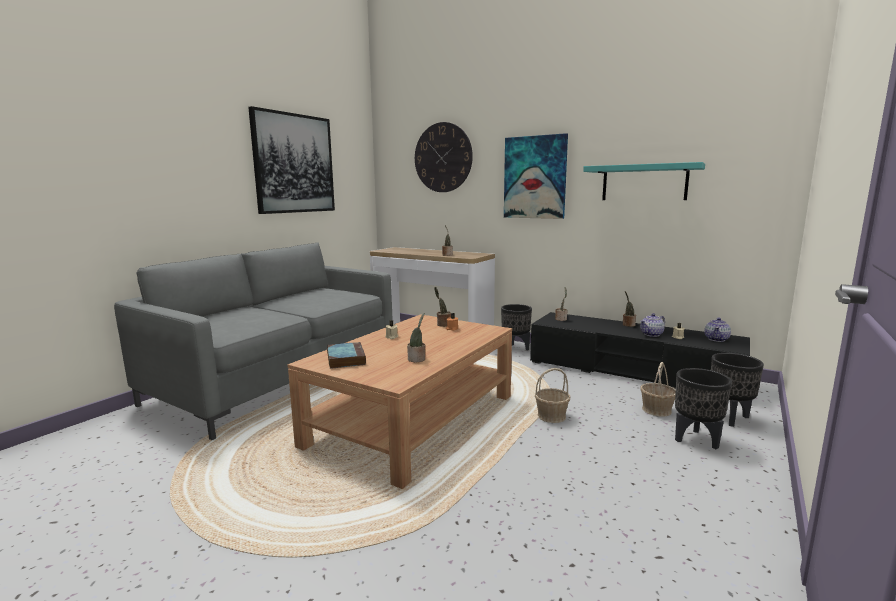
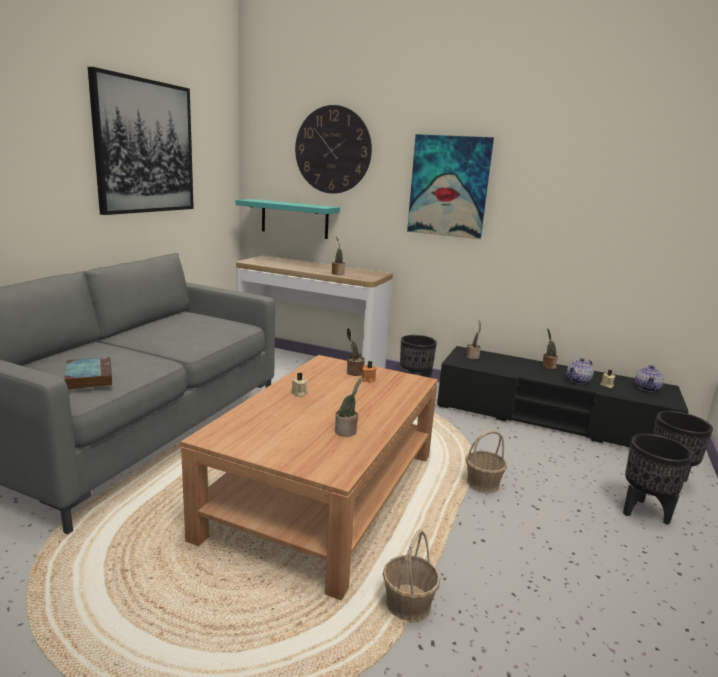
camera: 10 degrees left, 5 degrees up
(345, 358) = (254, 431): book -> book (88, 377)
(644, 183) = (579, 205): turquoise shelf -> turquoise shelf (294, 219)
(656, 410) = (591, 472): basket -> basket (407, 604)

